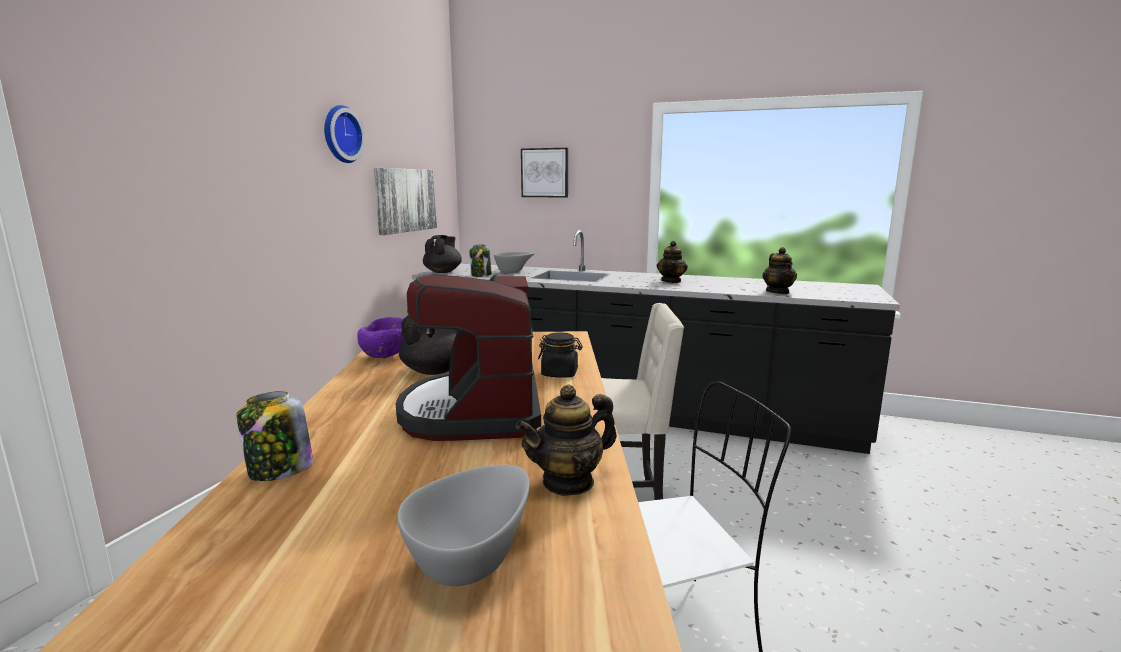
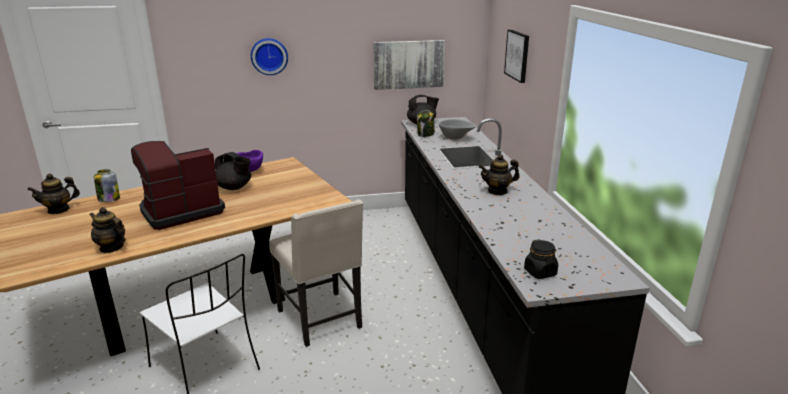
camera: 60 degrees right, 10 degrees up
(340, 134) = (341, 22): wall clock -> wall clock (269, 56)
(471, 558) = (52, 245): grey bowl -> none
(560, 374) = (250, 214): black jar -> black jar (540, 272)
(778, 292) = (508, 238): teapot -> teapot (58, 210)

